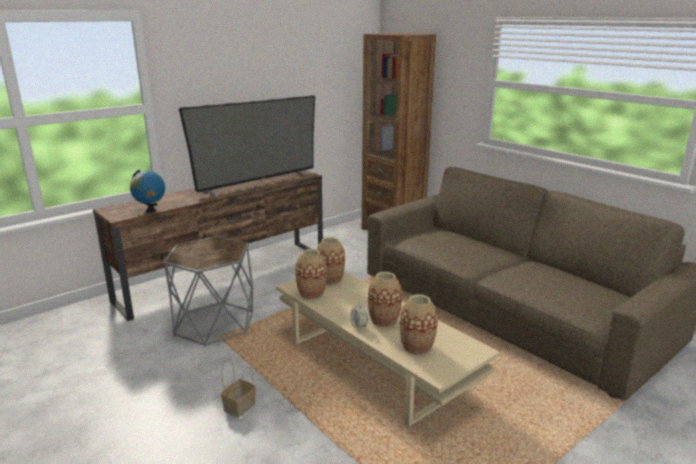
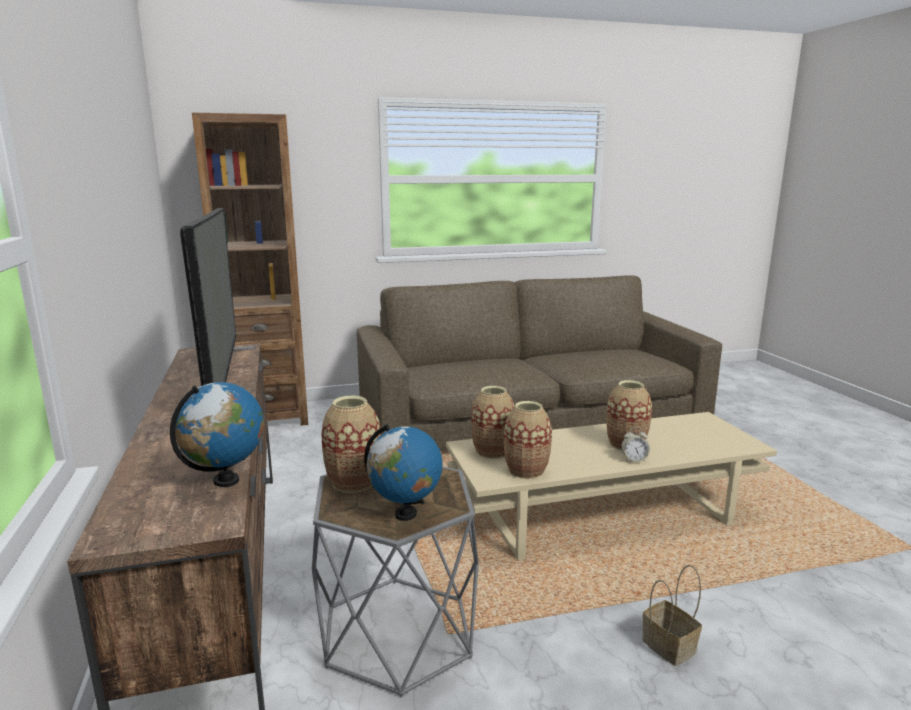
camera: 65 degrees left, 5 degrees down
(188, 258) = (405, 514): none -> globe
(417, 347) = (692, 441): vase -> vase (353, 482)

